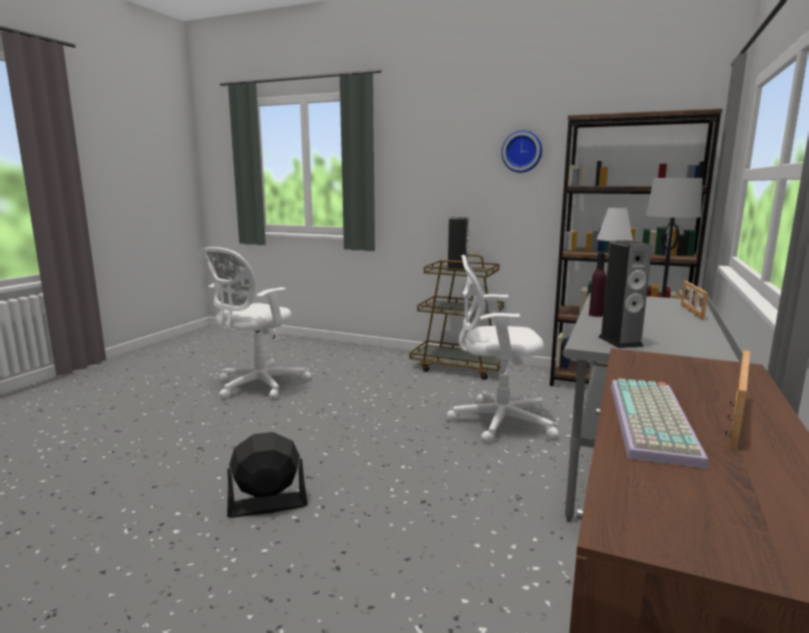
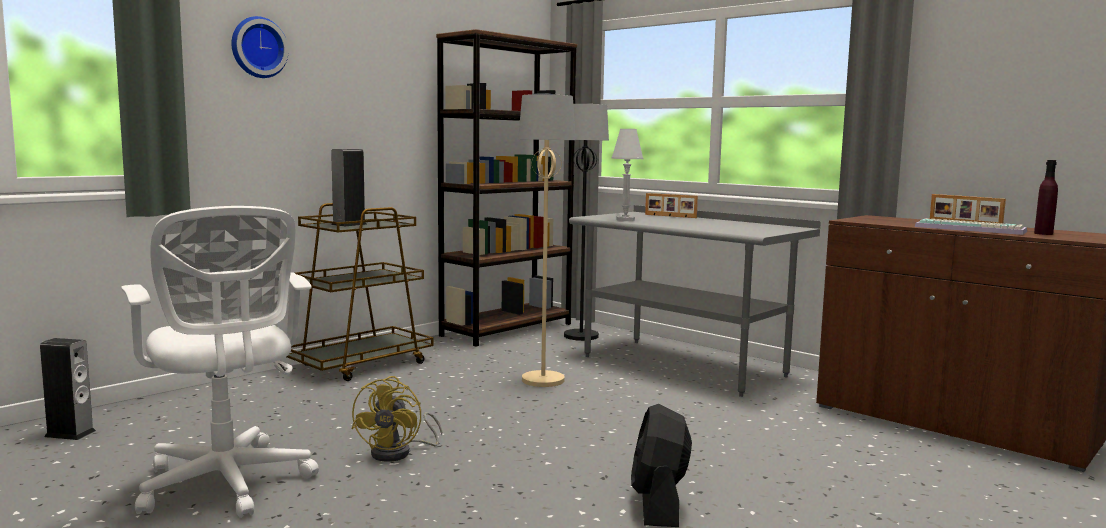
camera: 70 degrees left, 5 degrees down
(317, 409) = (399, 453): none -> yellow fan
(496, 422) = (542, 380): white office chair -> beige floor lamp
(522, 151) = (384, 64): wall clock -> wall clock (257, 47)
(596, 315) = (664, 225): purple bottle -> purple bottle (1043, 233)
(620, 341) = (751, 231): speaker -> speaker (70, 433)

